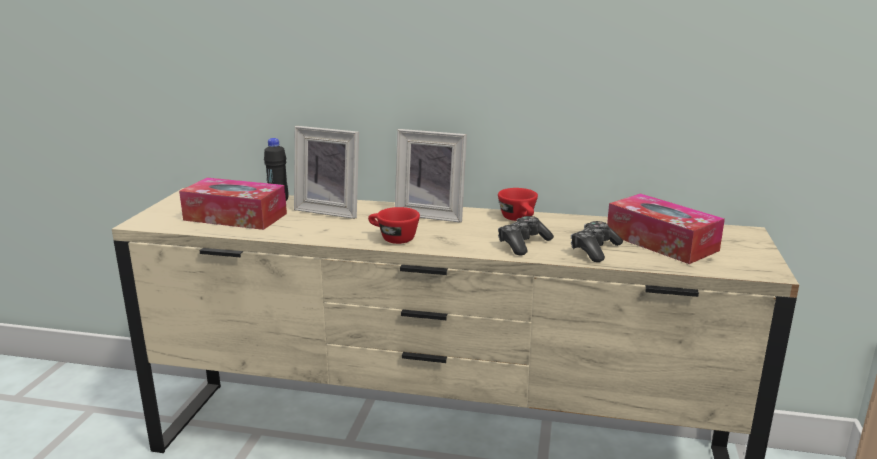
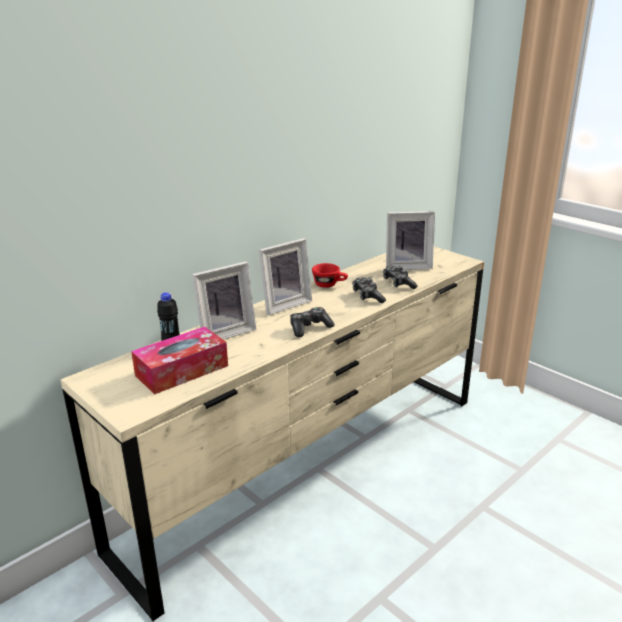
camera: 55 degrees left, 5 degrees up
(392, 238) = (309, 328): red cup -> game controller
(661, 242) = (407, 266): tissue box -> picture frame

